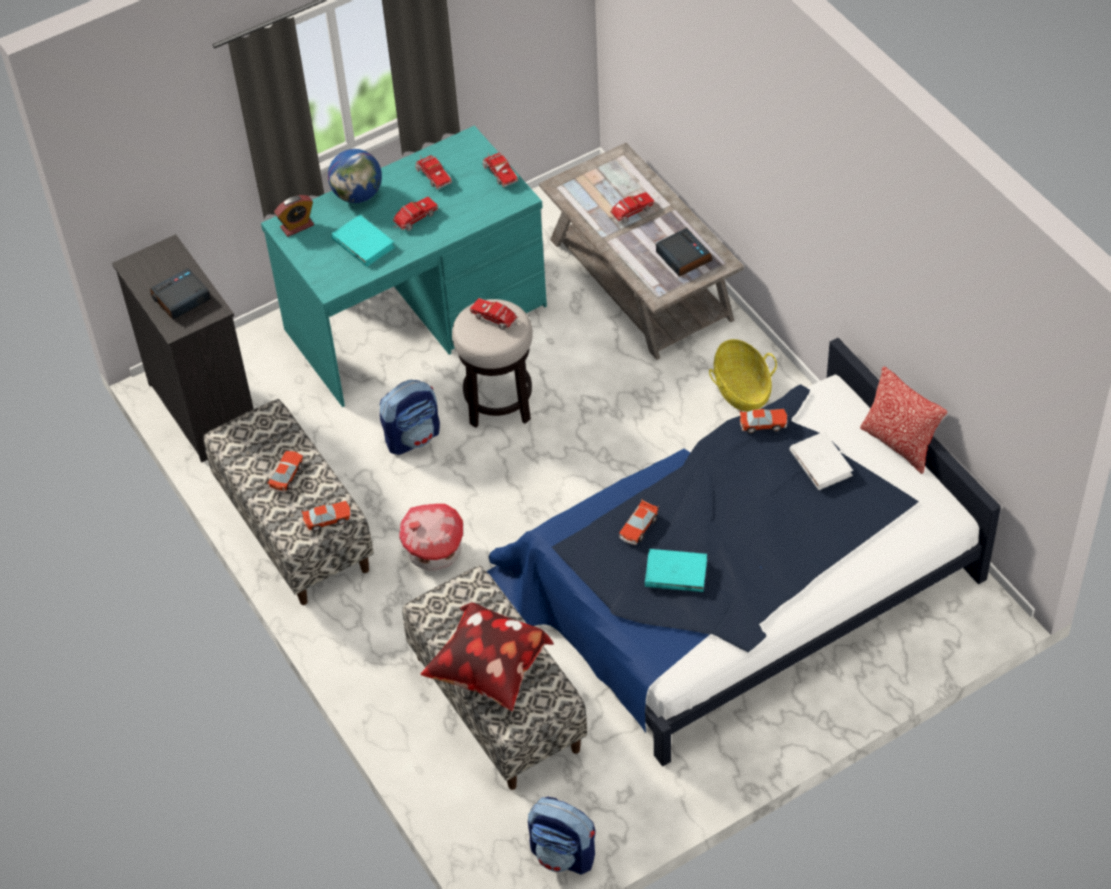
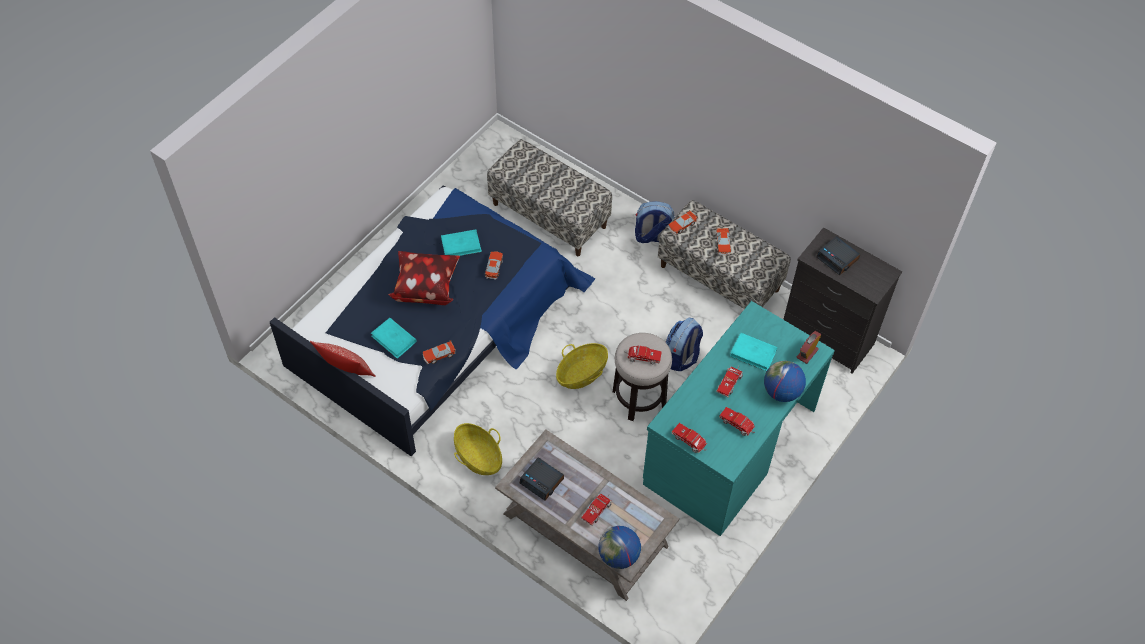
camera: 155 degrees right, 5 degrees up
(181, 299) = (838, 258): alarm clock -> alarm clock turned 105 degrees clockwise
(434, 552) = (628, 287): toy house -> none
(490, 674) = (544, 170): pillow -> pillow (425, 287)
(560, 453) = (581, 373): none -> basket
(564, 854) = (481, 155): backpack -> backpack (652, 237)
(627, 166) = (618, 556): none -> globe
(820, 463) = (394, 339): white book -> turquoise book

